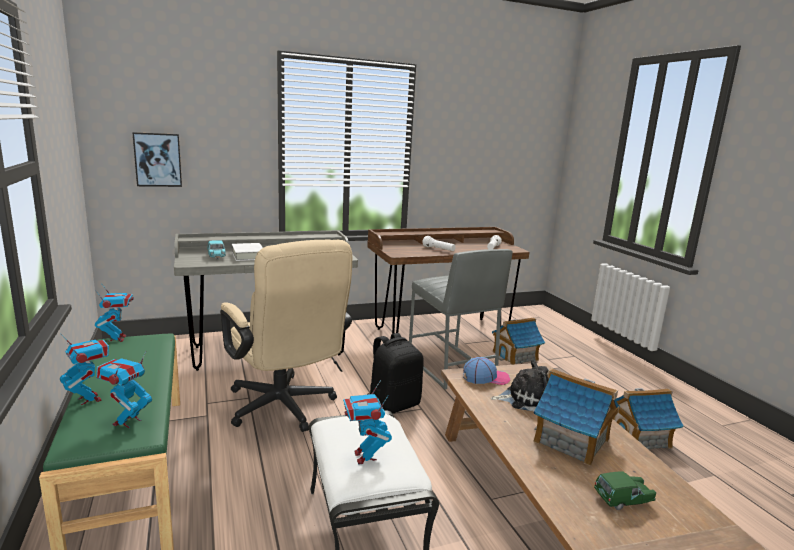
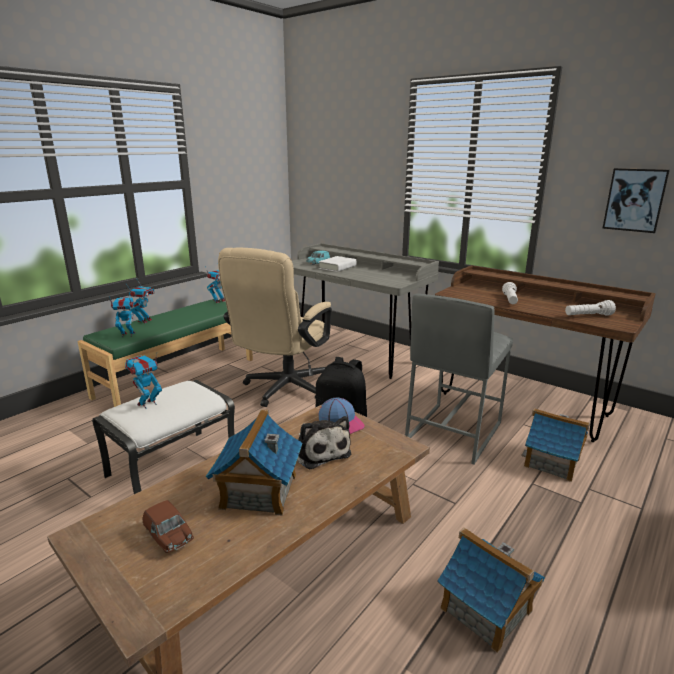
camera: 60 degrees right, 5 degrees up
(158, 160) = (325, 184): picture -> picture (635, 200)
(623, 500) = (169, 537): green toy car -> brown toy car

